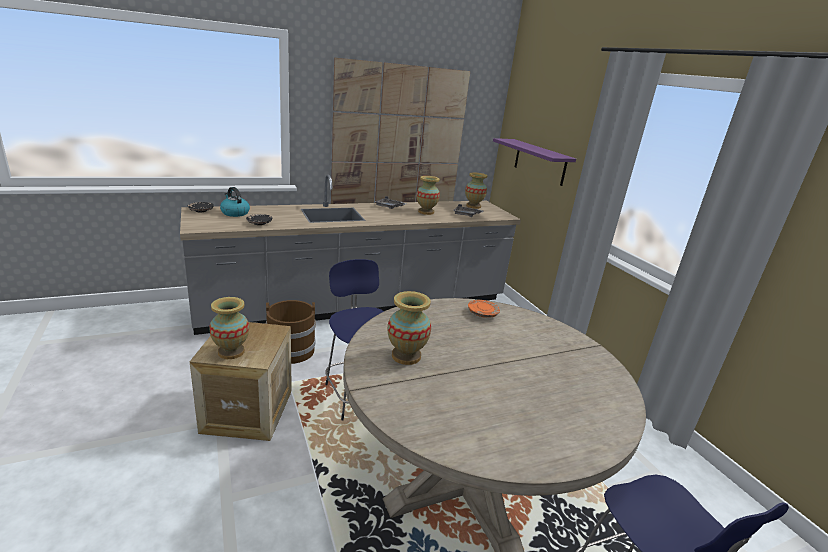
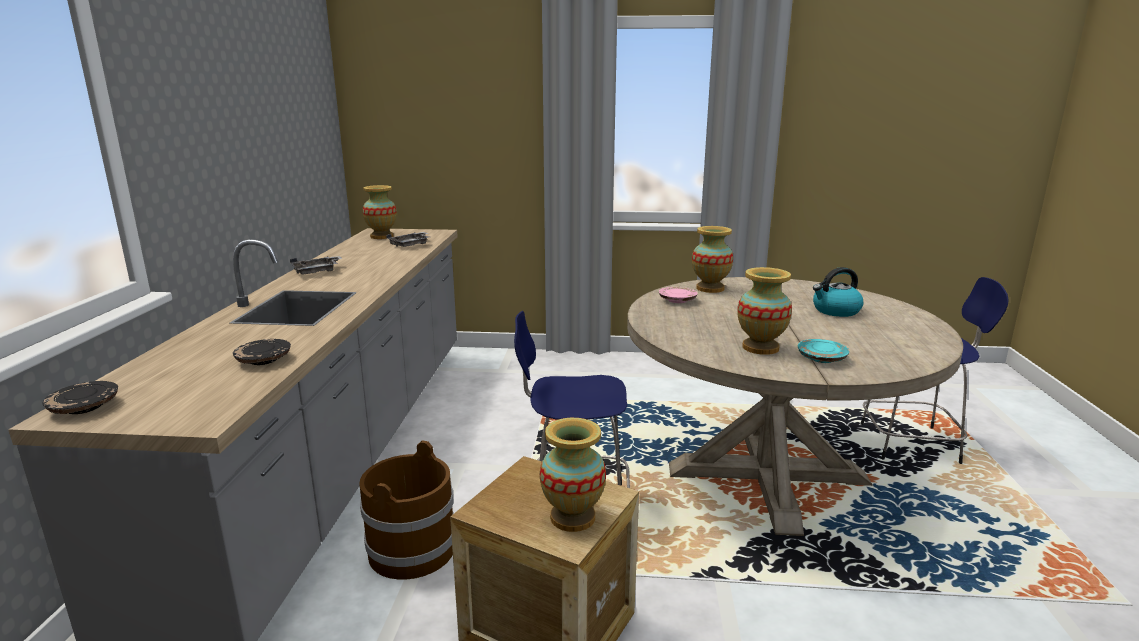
camera: 60 degrees left, 5 degrees down
(234, 213) = (162, 376): kettle -> kettle (835, 311)
(399, 139) = (260, 158): picture -> none
(404, 386) = (822, 358): none -> turquoise plate
(426, 212) = (370, 259): vase -> vase (710, 288)
(482, 313) = (677, 300): orange plate -> pink plate
(539, 162) = (447, 148): purple shelf -> none

